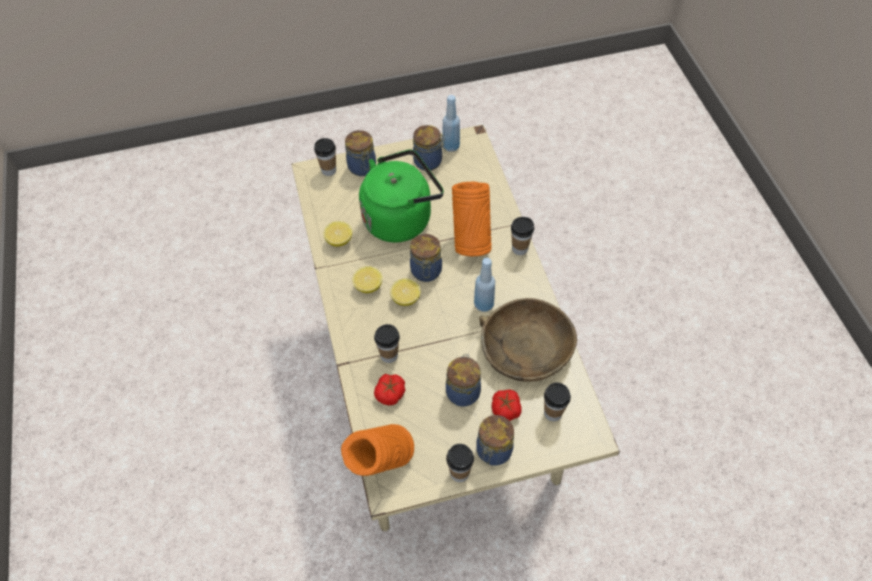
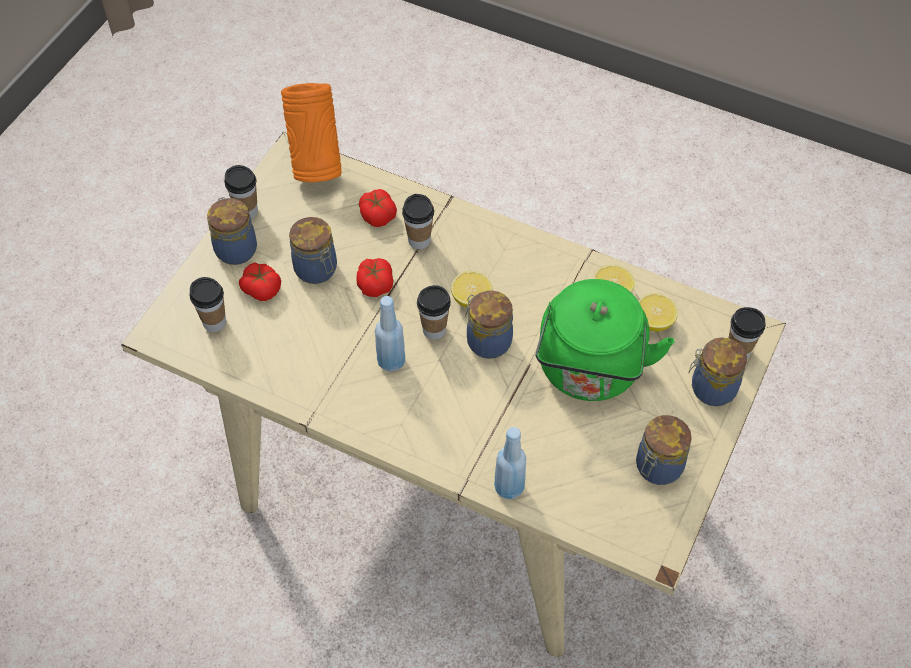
camera: 130 degrees right, 0 degrees up
(368, 286) = (521, 278): lemon -> lemon (654, 321)
(442, 352) = (375, 284): none -> tomato
(451, 146) = (664, 514): blue bottle -> blue bottle (509, 487)
(471, 241) = (486, 415): orange vase -> none
(519, 249) = (426, 455): cup -> cup (434, 330)
(525, 349) = (301, 356): brown bowl -> none

